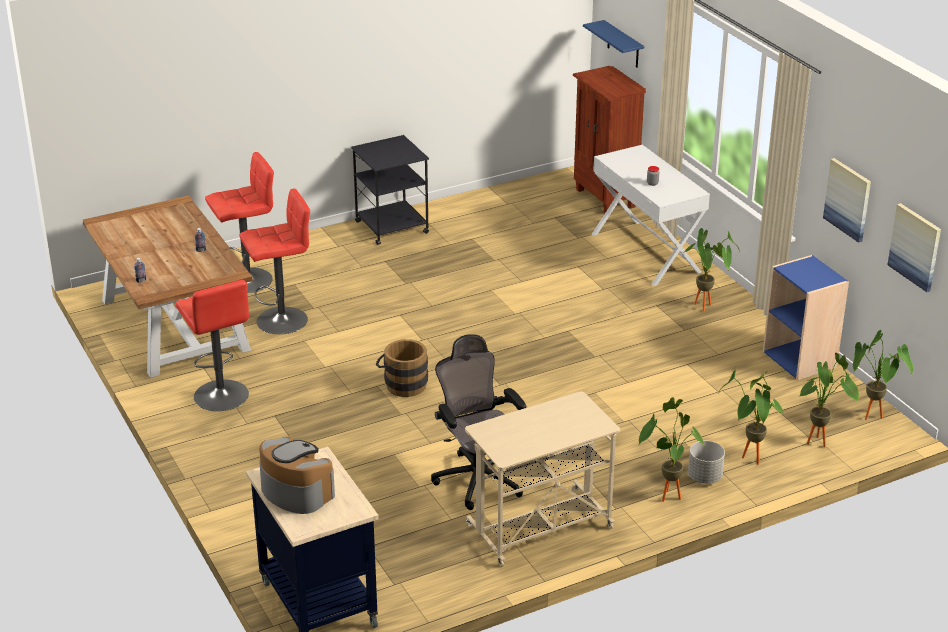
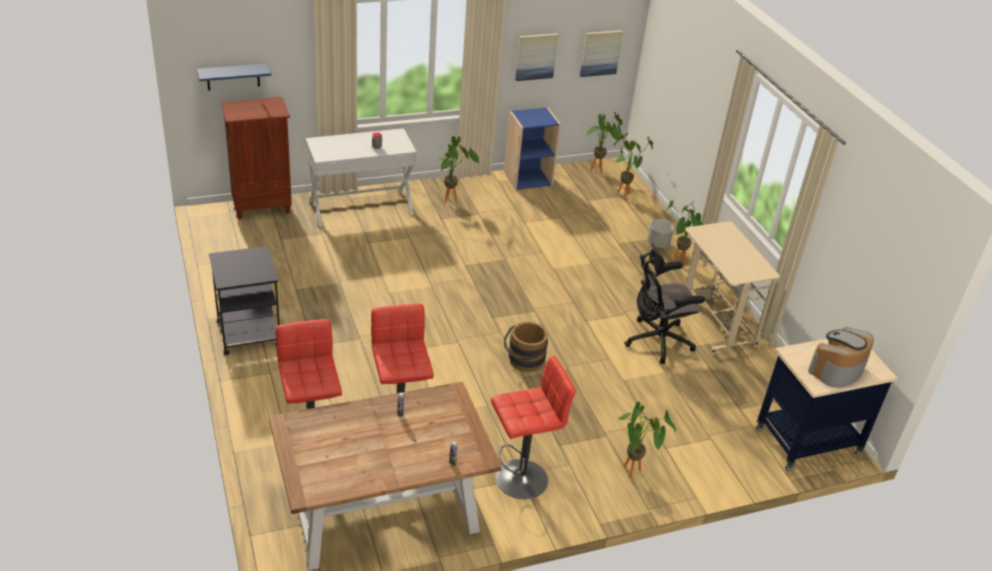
camera: 85 degrees left, 5 degrees up
(749, 460) = (641, 223): potted plant -> potted plant (634, 474)

